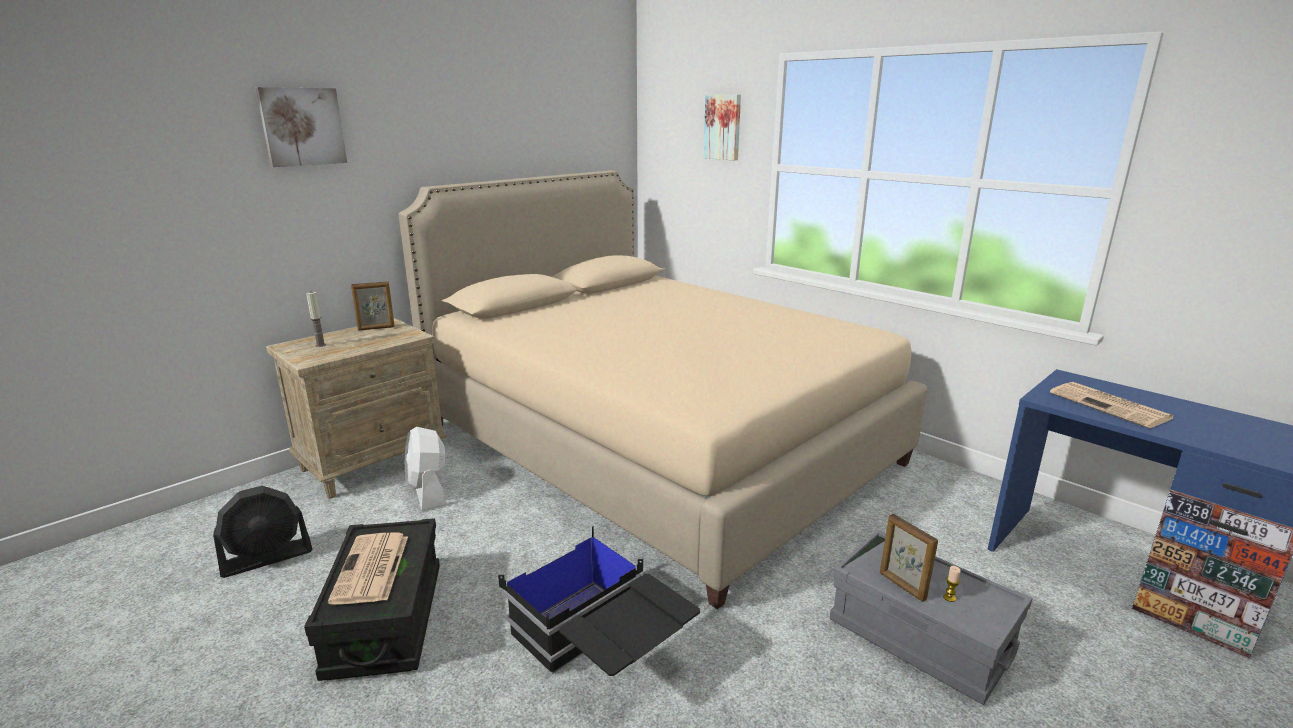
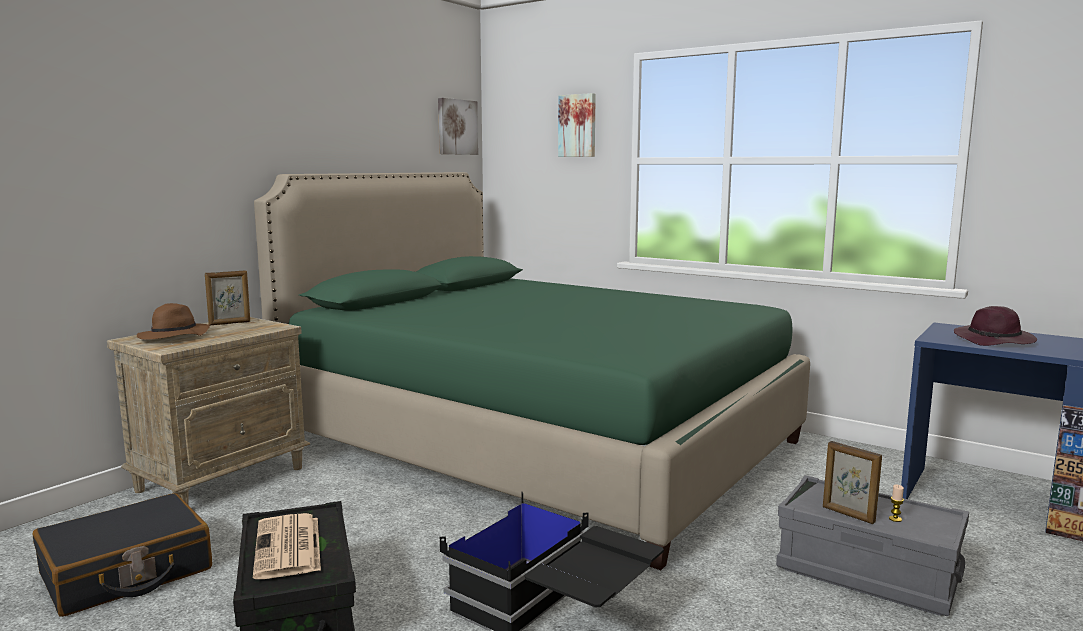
camera: 10 degrees left, 10 degrees down
(267, 557) = (126, 573): black fan -> black suitcase
(302, 127) = (162, 102): picture -> picture (456, 127)
(320, 345) = (174, 337): candle -> brown hat
(428, 491) = (299, 499): white fan -> none
(656, 443) = (538, 442): beige bed -> green bed
(1111, 406) = (995, 341): newspaper -> purple hat

